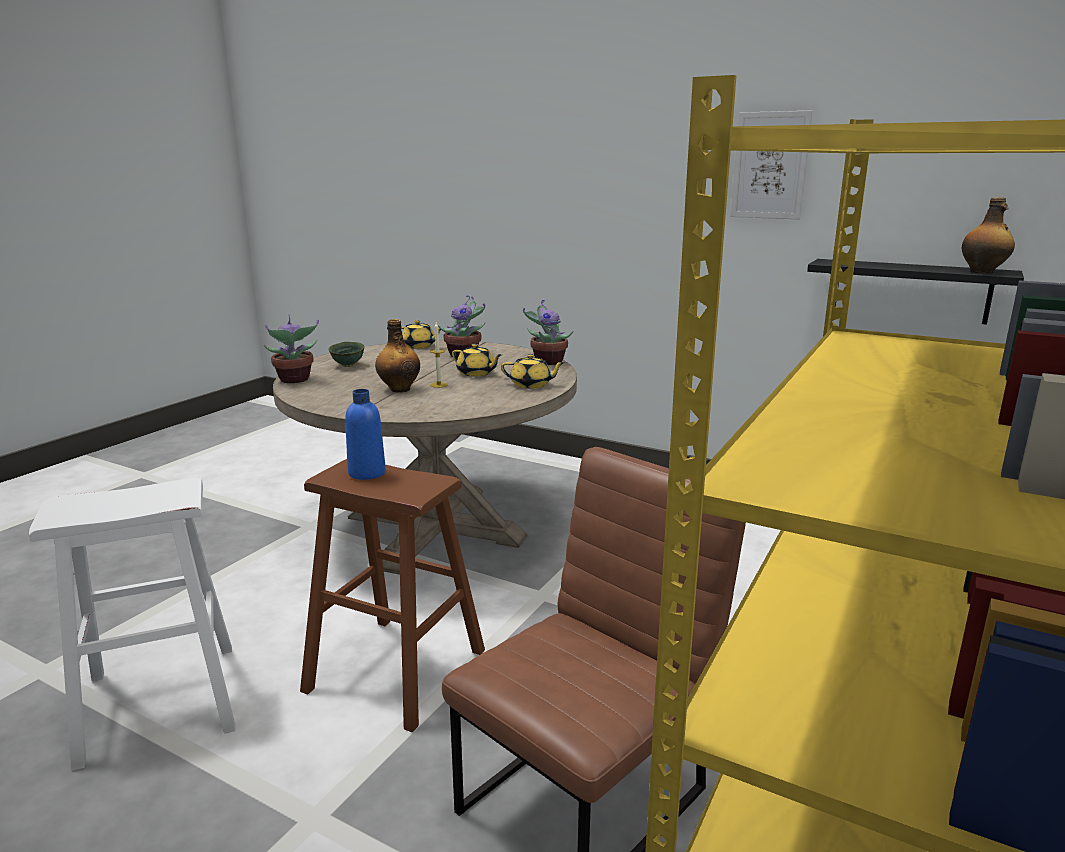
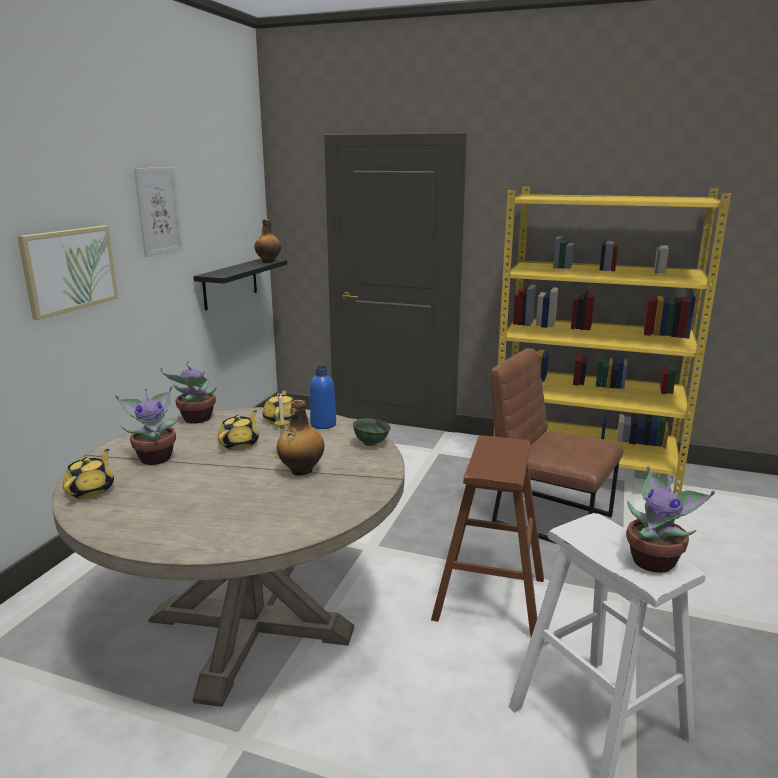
camera: 100 degrees left, 0 degrees up
(294, 380) = (265, 541): potted plant -> potted plant (655, 561)
(348, 365) = (191, 519): green bowl -> green bowl (371, 443)
(367, 473) = (492, 463): blue bottle -> blue bottle (323, 424)
(627, 211) = (69, 270): none -> picture

